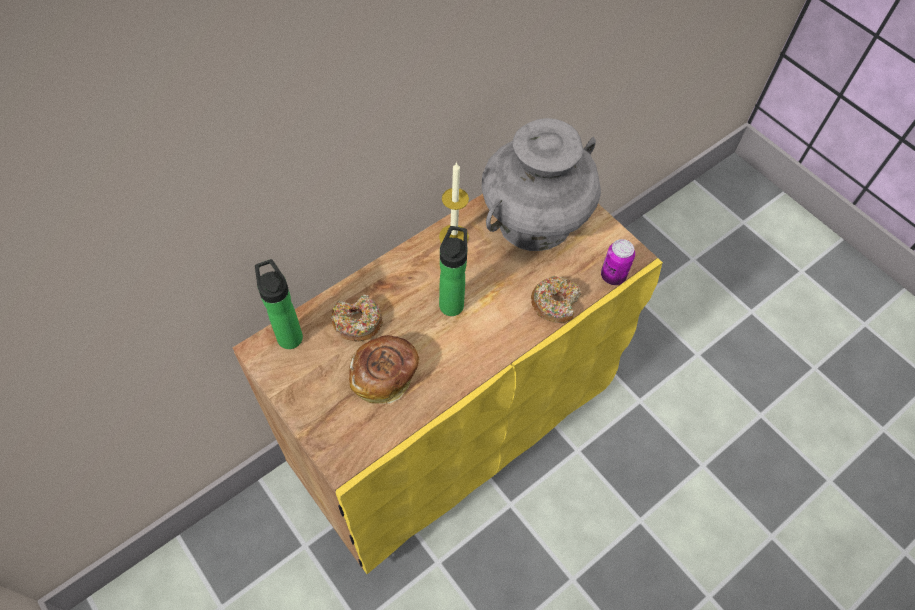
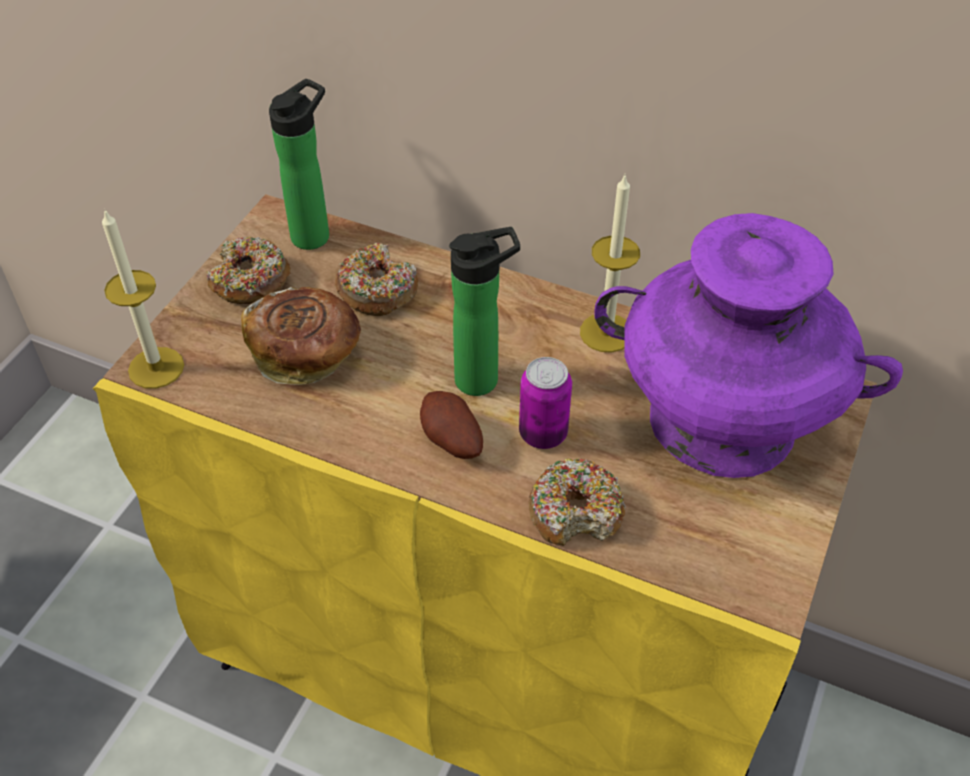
camera: 65 degrees right, 10 degrees down
(306, 383) = (250, 281): none -> donut
(346, 457) = (156, 368): none -> candle
(485, 335) = (450, 441): none -> potato
(535, 220) = (724, 421): grey vase -> purple vase
(613, 276) = (697, 578): can -> can (543, 434)

